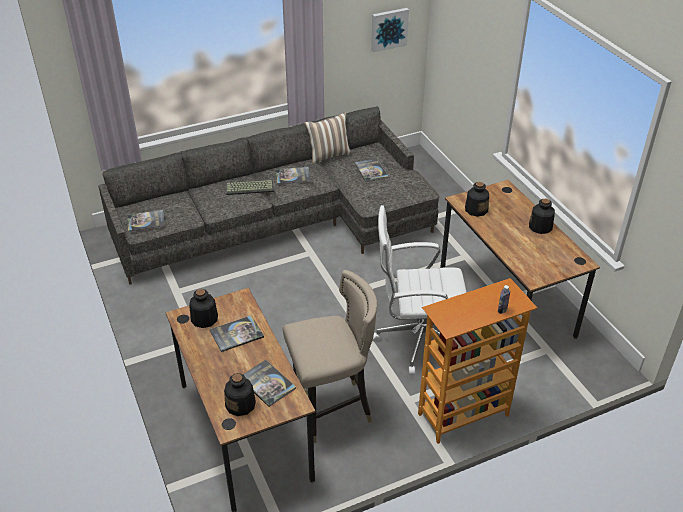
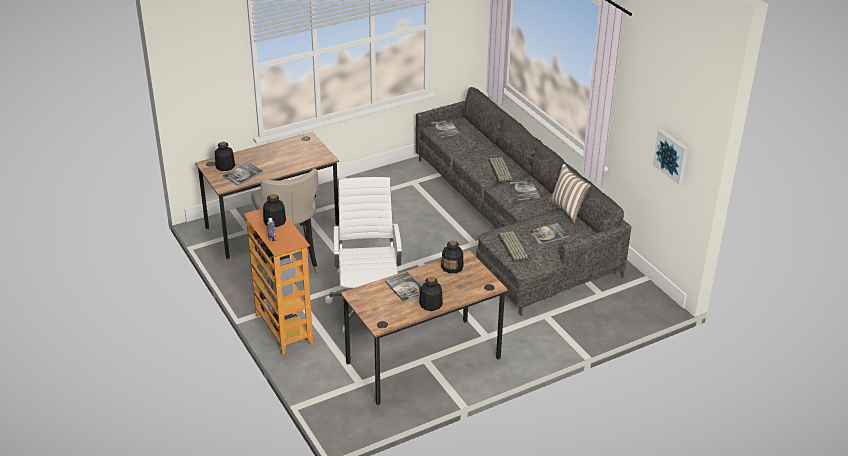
camera: 85 degrees right, 5 degrees down
(204, 319) = (304, 146): bottle -> bottle (274, 221)
(236, 334) = (289, 159): book -> book (405, 288)
(391, 193) = (514, 247): none -> keyboard

